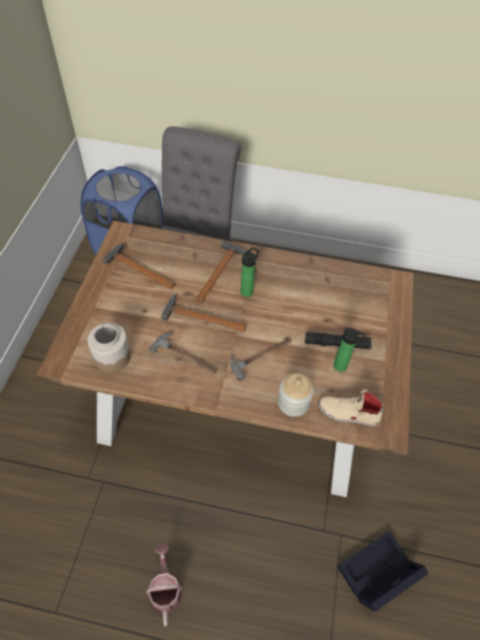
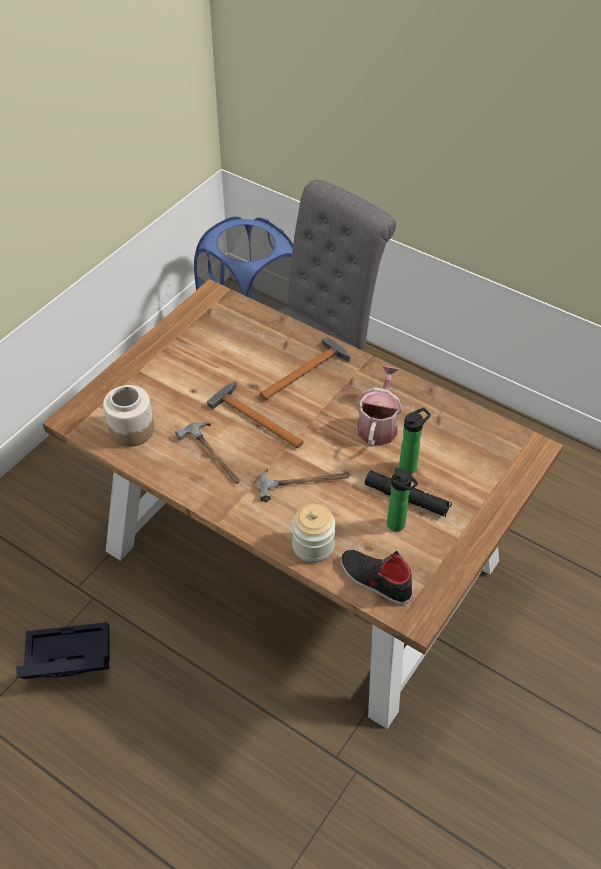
camera: 25 degrees right, 5 degrees down
(138, 268) = (210, 341): hammer -> none
(165, 589) = (109, 744): watering can -> watering can (378, 425)
(248, 290) = (328, 404): bottle -> bottle (410, 466)
(348, 413) = (374, 580): beige shoe -> black shoe
(376, 574) = (379, 836): black storage box -> black storage box (65, 660)

